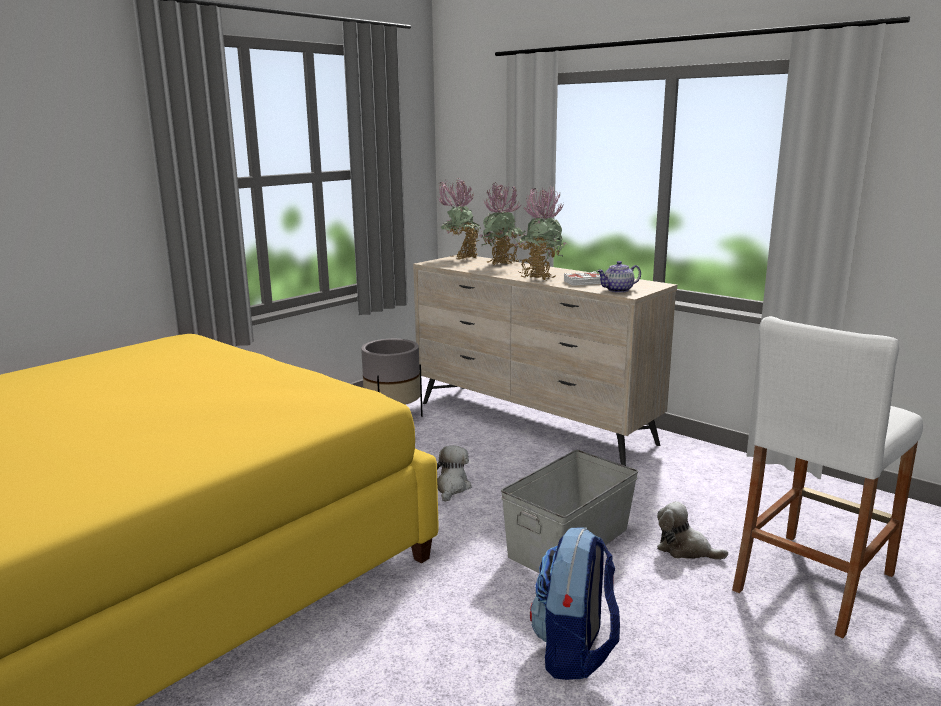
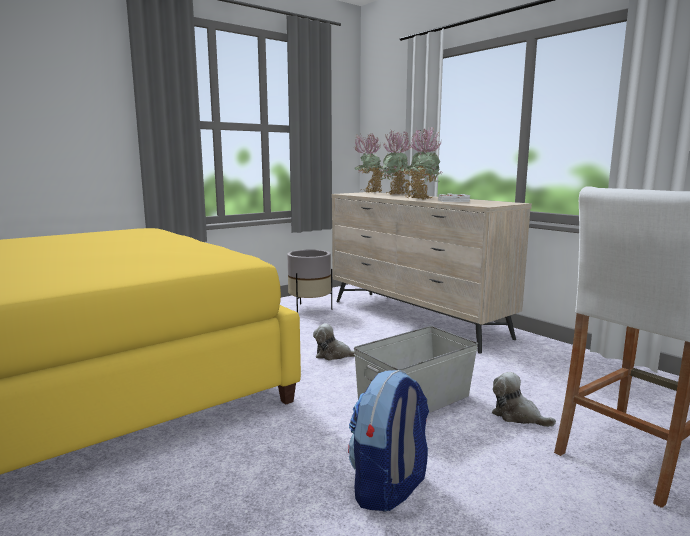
camera: 10 degrees right, 5 degrees down
(452, 487) = (334, 355): plush toy -> plush toy turned 105 degrees counterclockwise
(618, 290) = (478, 204): teapot -> none

